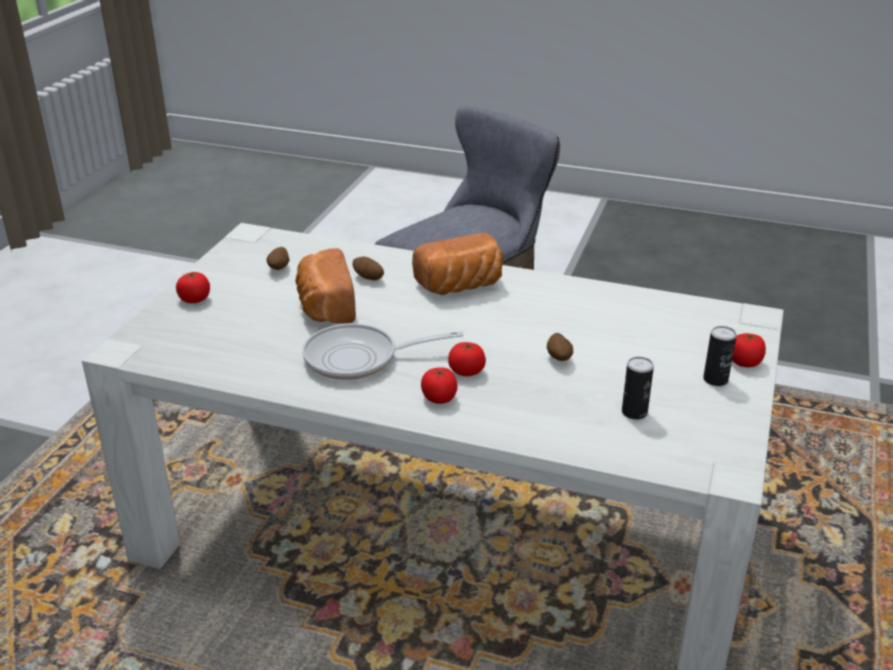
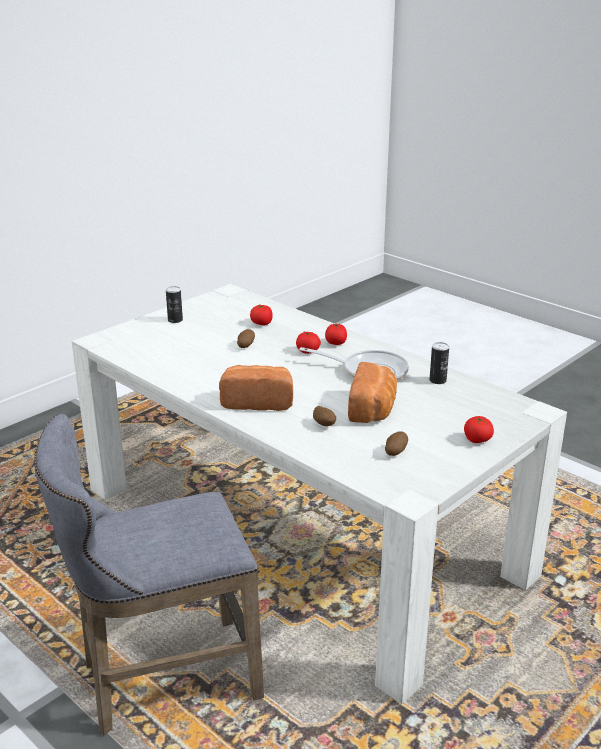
camera: 155 degrees left, 5 degrees down
(634, 412) = (238, 317): can -> can (437, 380)
(745, 362) = (146, 323): tomato -> tomato (261, 323)

